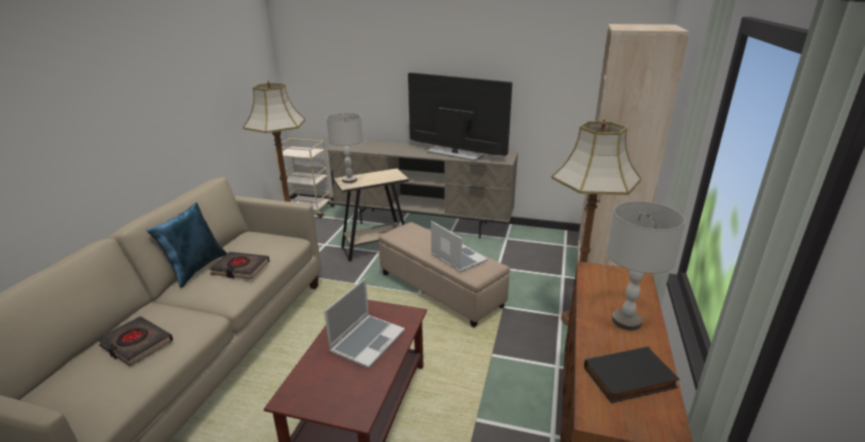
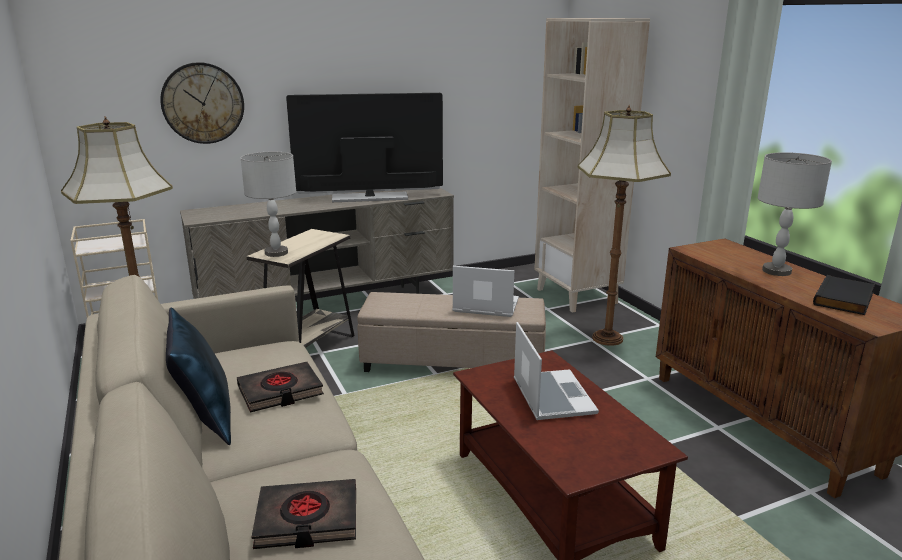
camera: 40 degrees left, 5 degrees down
(360, 73) = (203, 103): none -> wall clock

